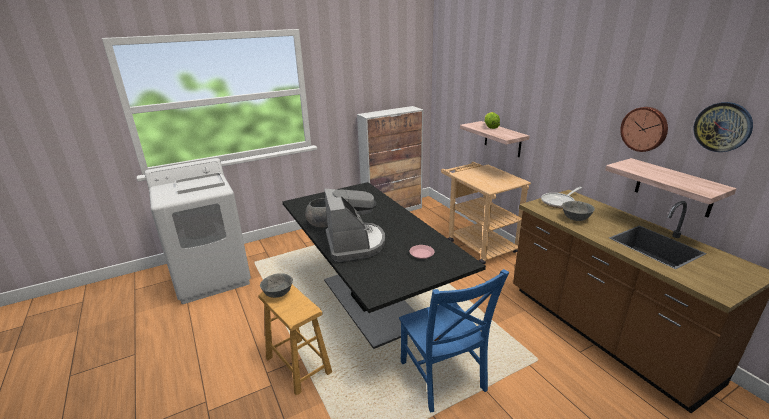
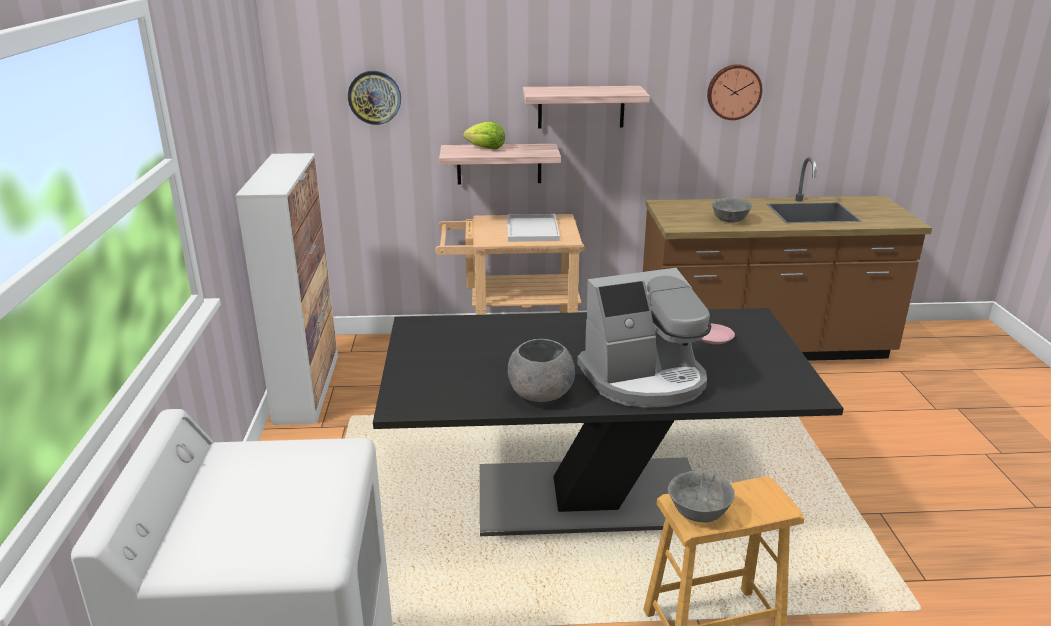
camera: 65 degrees left, 0 degrees up
(199, 184) = (256, 483): white tray -> white tray (533, 230)
(355, 244) = (644, 379): coffee machine -> coffee machine turned 150 degrees clockwise
(443, 379) = (797, 483): blue chair -> none
(559, 202) = (679, 214): frying pan -> none
(674, 187) = (775, 150): shelf -> shelf (581, 107)
(722, 127) = (814, 71): wall clock -> wall clock (374, 97)

